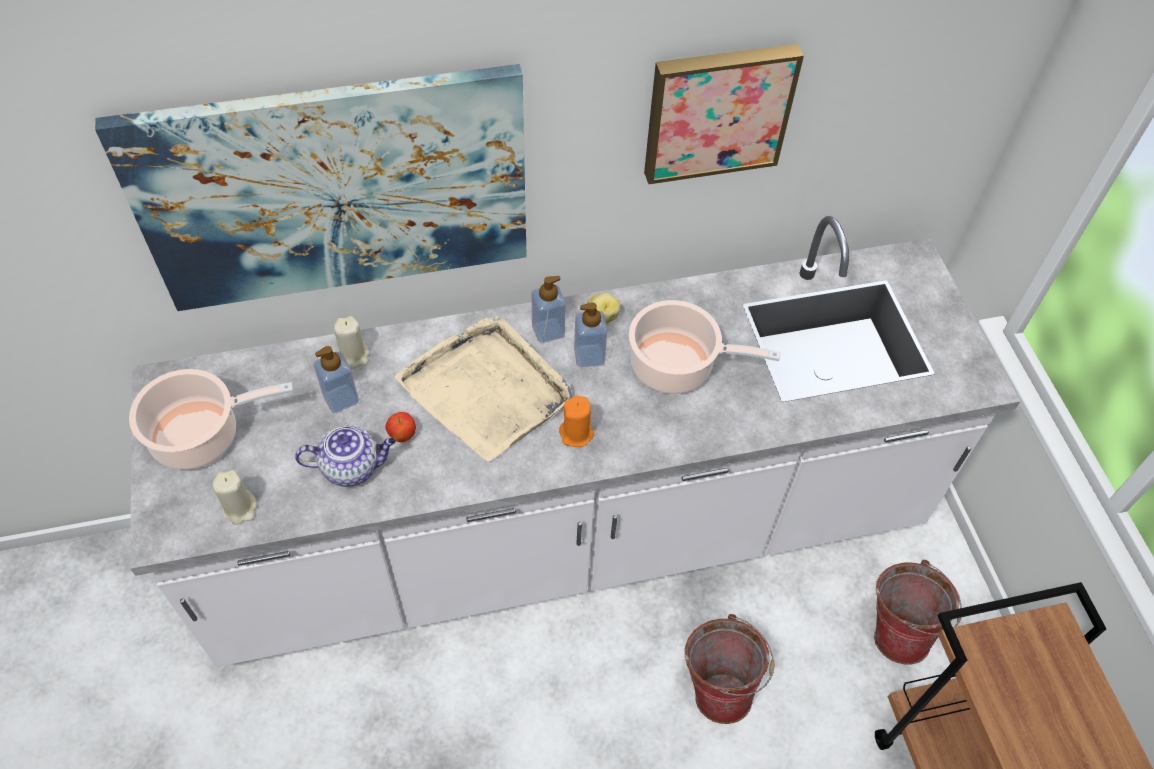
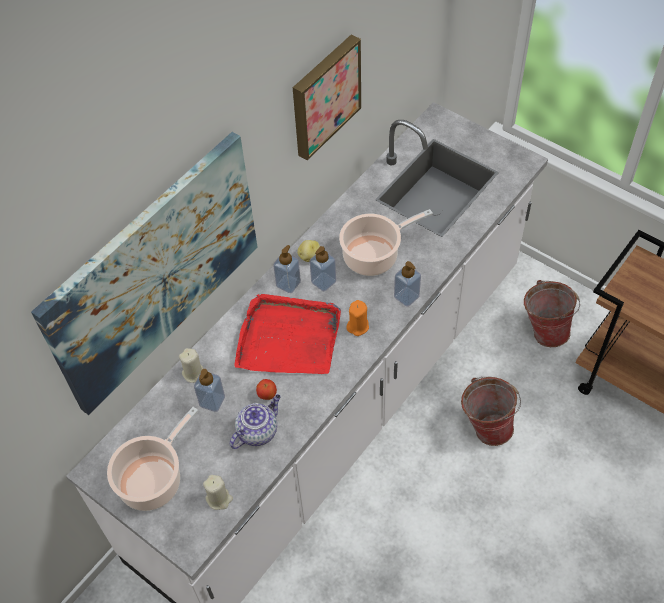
camera: 35 degrees left, 0 degrees up
(487, 390) = (288, 338): beige tray -> red tray
(667, 441) = (406, 296): none -> soap dispenser

